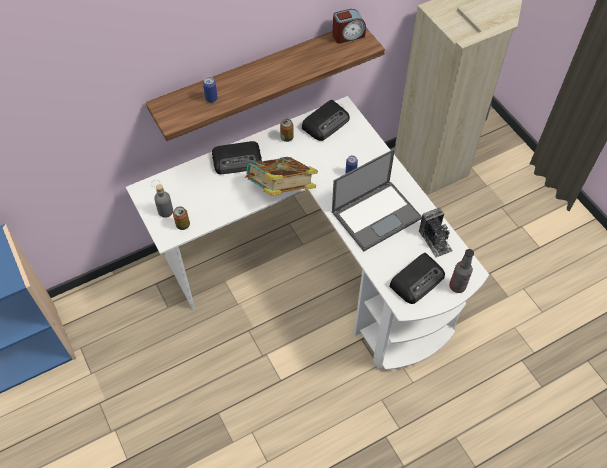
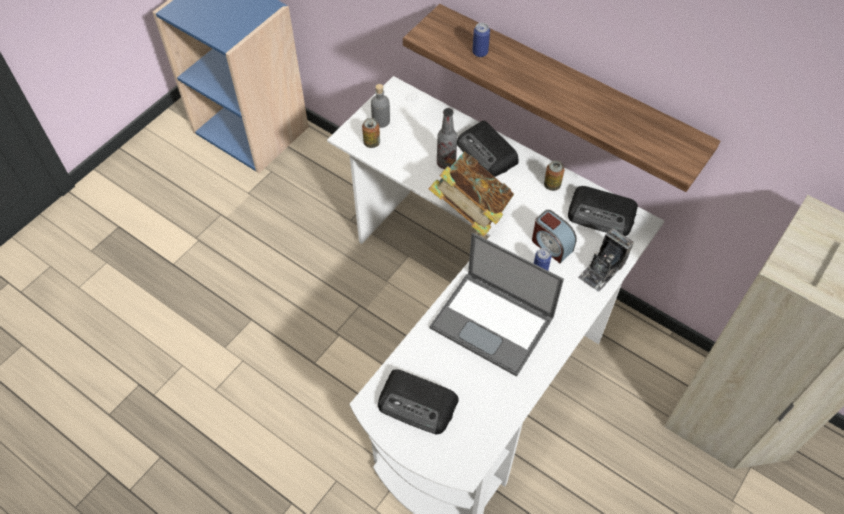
camera: 65 degrees right, 0 degrees up
(348, 35) = (681, 138): alarm clock -> alarm clock (551, 245)
(435, 240) = (491, 404): camera -> camera (602, 270)
(457, 286) = (432, 456): bottle -> bottle (446, 163)

